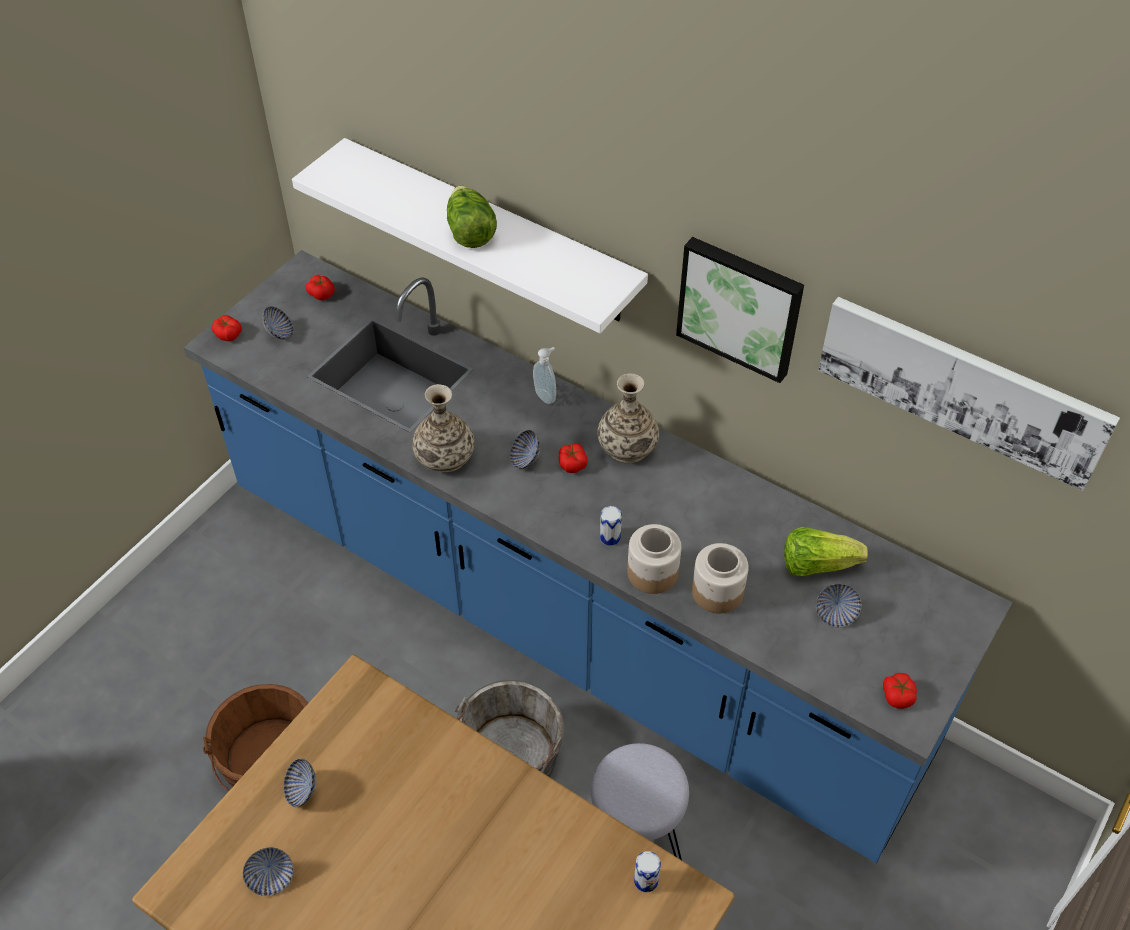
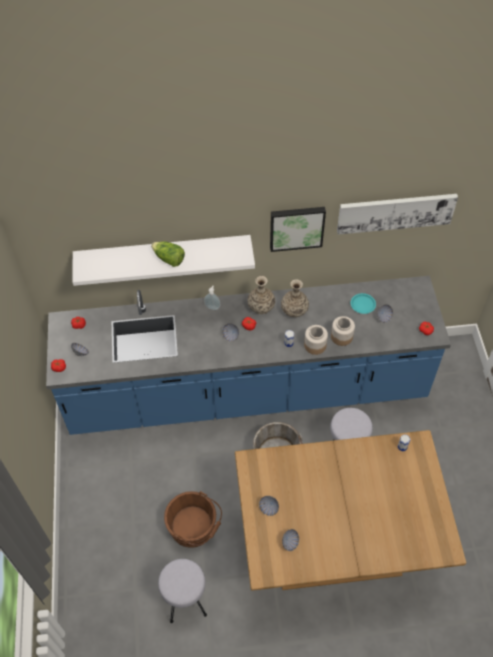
camera: 40 degrees left, 5 degrees up
(145, 866) = (186, 600): none -> grey stool
(445, 457) = (201, 355): vase -> vase (294, 309)
(816, 564) = (362, 304): lettuce -> turquoise plate

